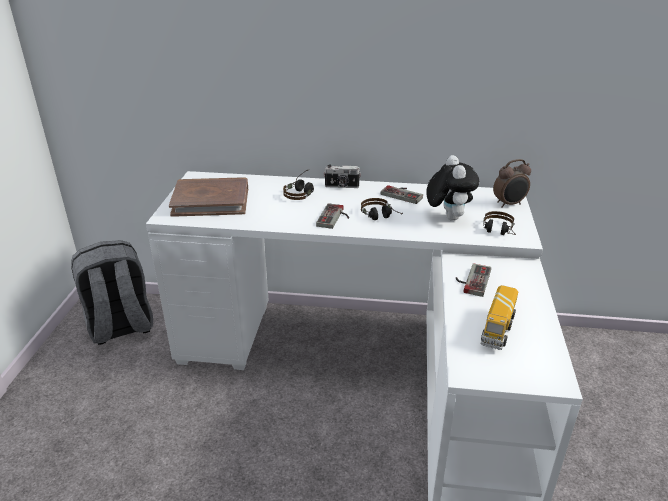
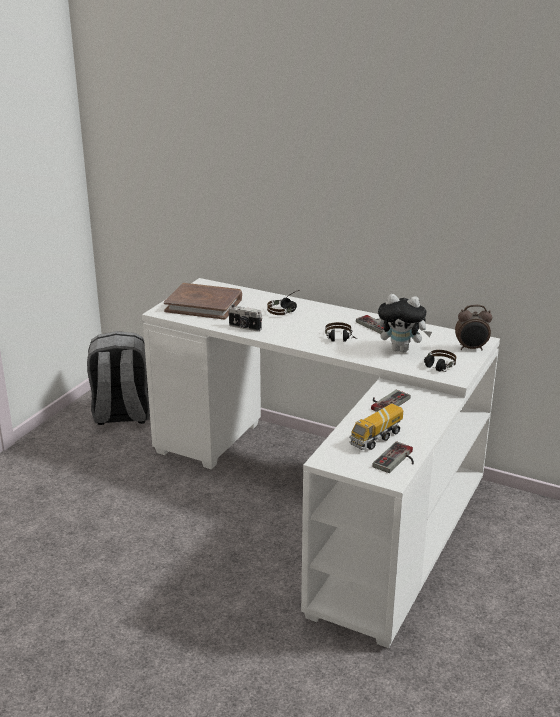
camera: 20 degrees right, 5 degrees down
(335, 218) = (299, 334): game controller -> game controller (398, 460)
(342, 186) = (326, 310): camera -> camera (244, 327)
(448, 217) = (401, 349): plush toy -> plush toy turned 90 degrees clockwise

